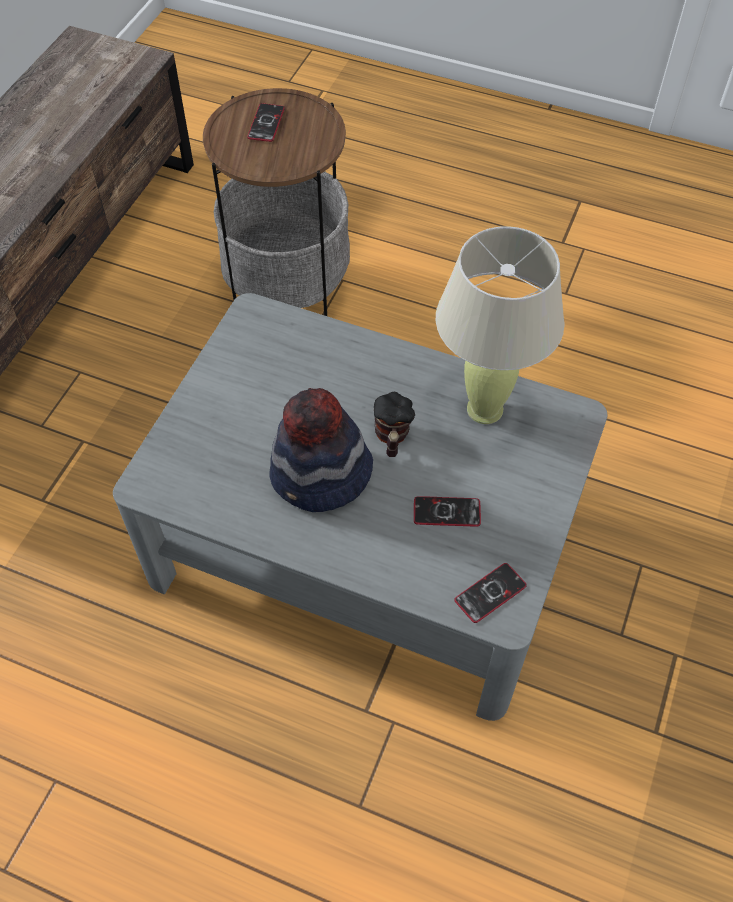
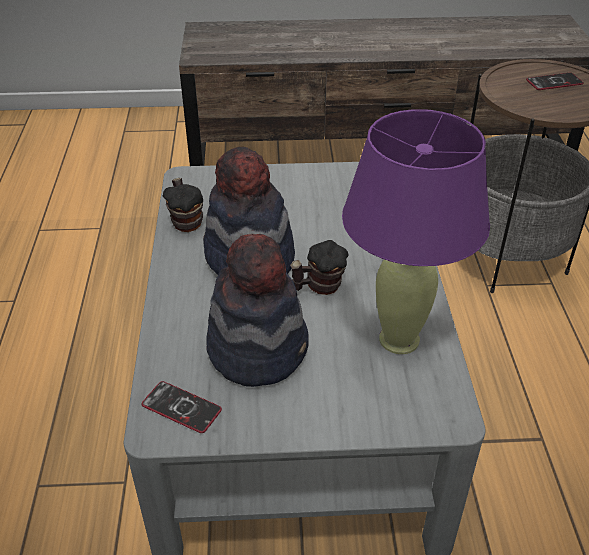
camera: 65 degrees right, 15 degrees down
(226, 510) = (186, 221): none -> mug
(446, 512) = (258, 348): phone -> hat
(485, 409) = (399, 340): beige table lamp -> purple table lamp

